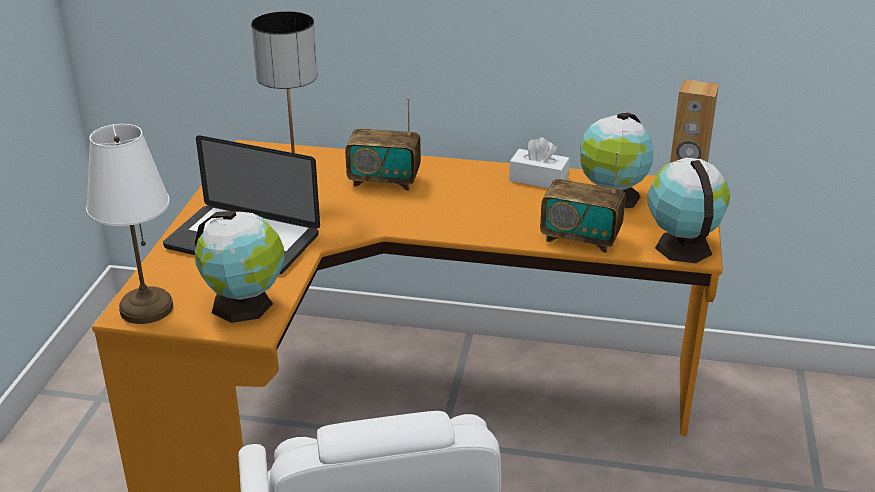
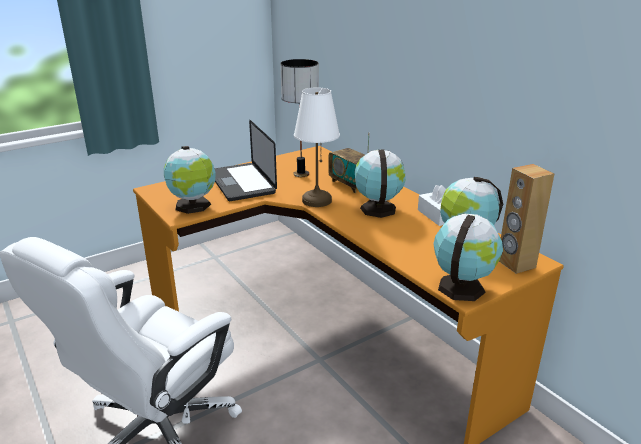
camera: 45 degrees right, 5 degrees down
(146, 309) = (159, 191): white table lamp -> white table lamp (316, 200)
(467, 198) = (377, 208): none -> globe
(580, 238) = (403, 253): radio -> none

